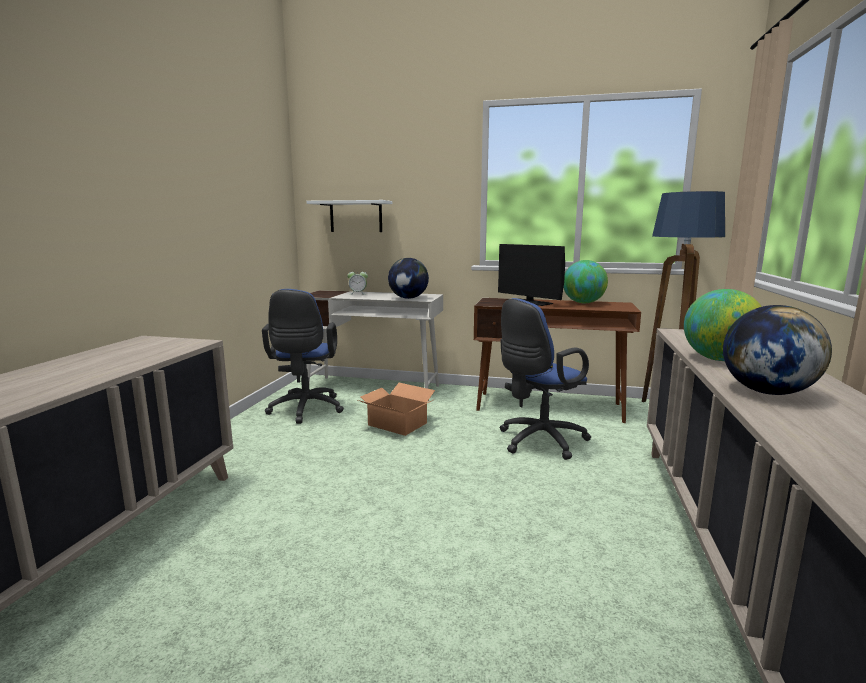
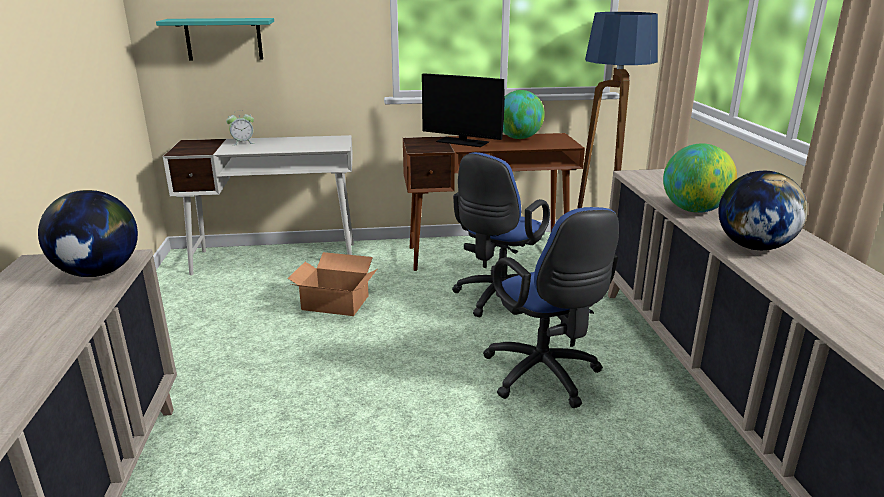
camera: 20 degrees left, 10 degrees up
(305, 410) = (208, 302): blue office chair -> blue office chair (545, 377)
(356, 216) = (224, 39): white shelf -> turquoise shelf
(408, 298) = (317, 146): globe -> globe (99, 272)

